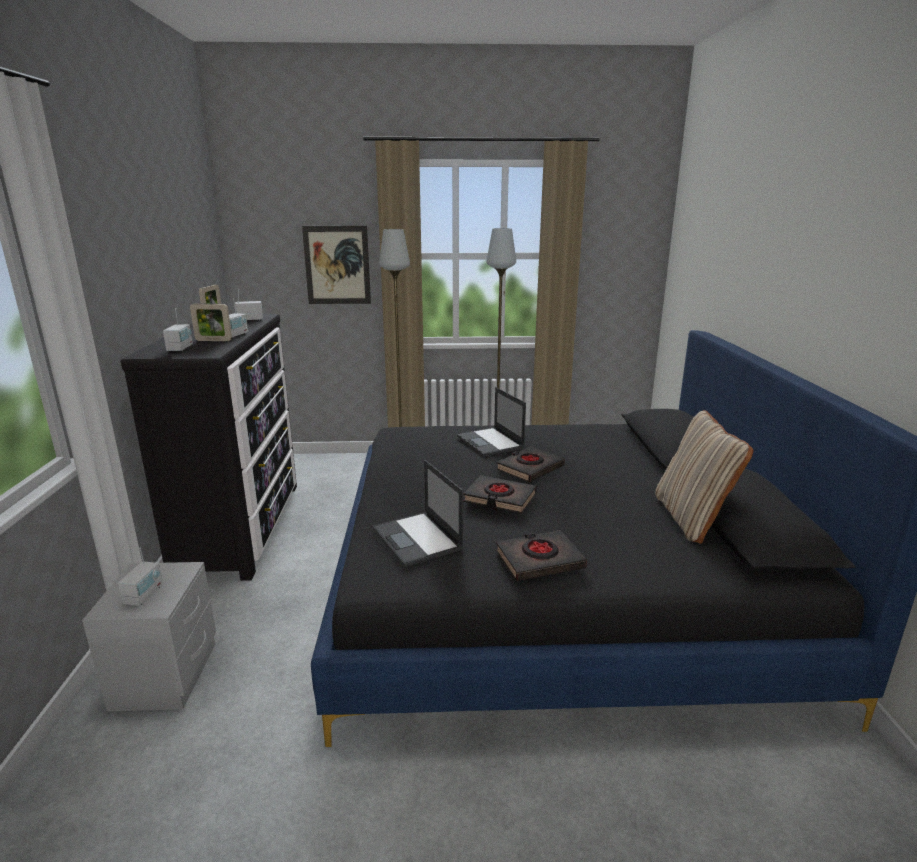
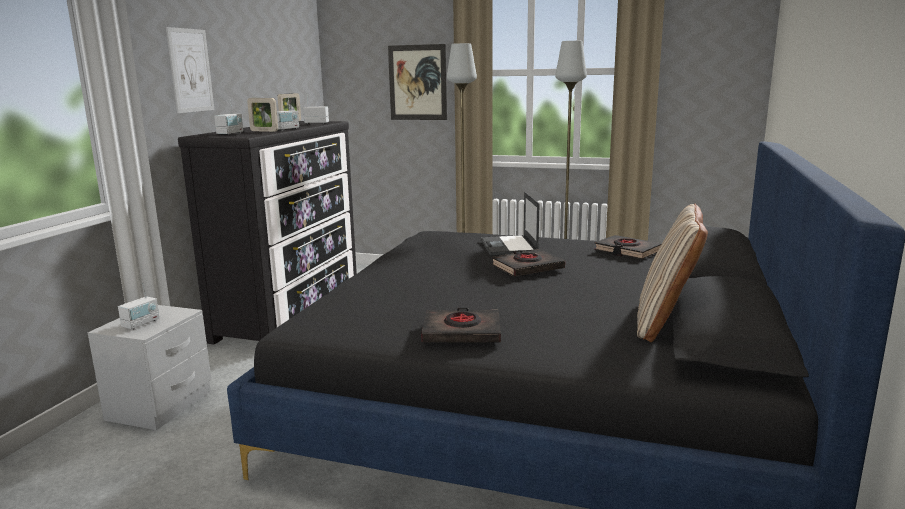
camera: 20 degrees right, 5 degrees down
(119, 276) = (190, 70): none -> picture
(418, 539) = (366, 305): laptop -> none
(499, 498) = (472, 286): black book -> black book (627, 251)

